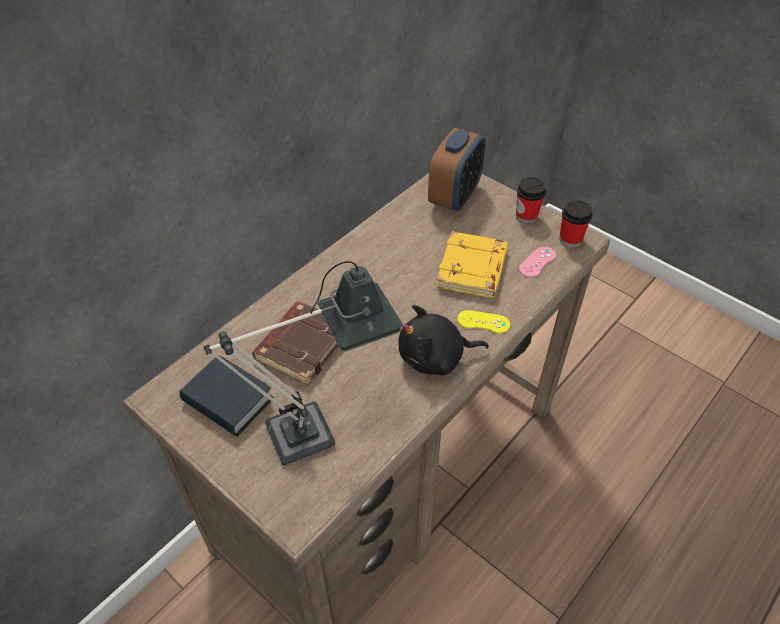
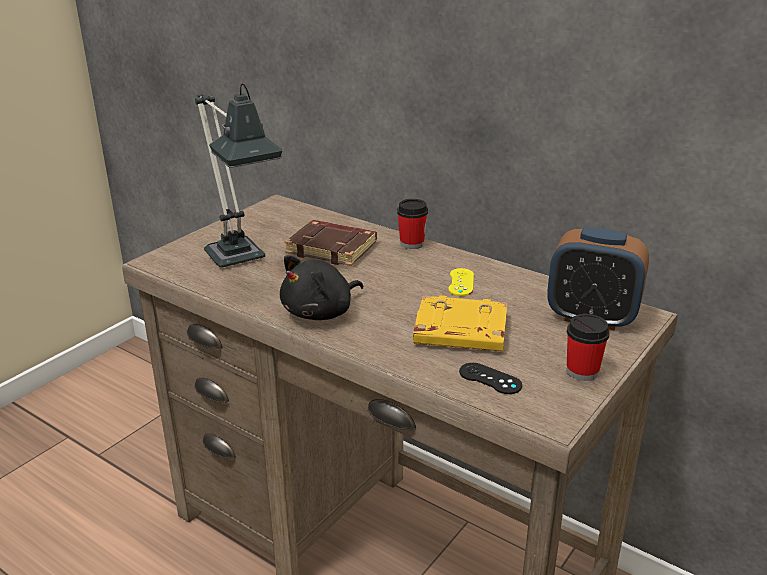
camera: 85 degrees right, 20 degrees down
(228, 401) = (272, 226): book -> none
(435, 357) = (321, 312): black plush toy -> black plush toy turned 120 degrees counterclockwise
(483, 322) = (375, 340): yellow game controller -> yellow game controller (461, 282)
(537, 262) = (490, 379): pink game controller -> black game controller
(570, 239) = (549, 408): cup -> cup (412, 243)

